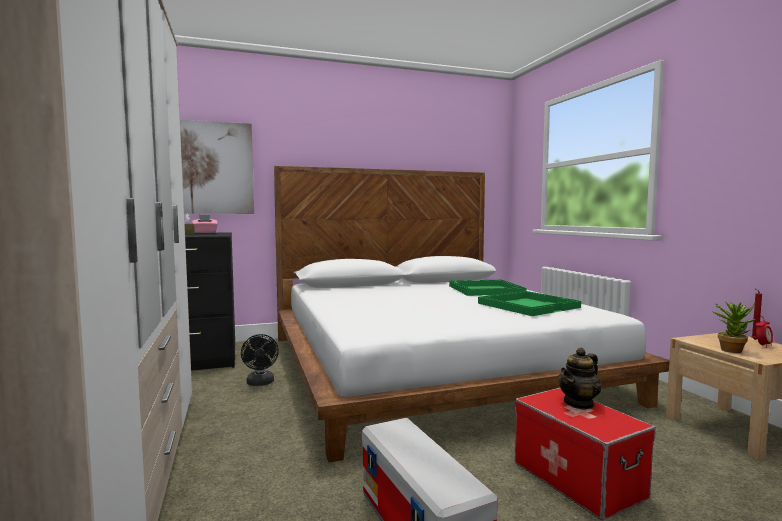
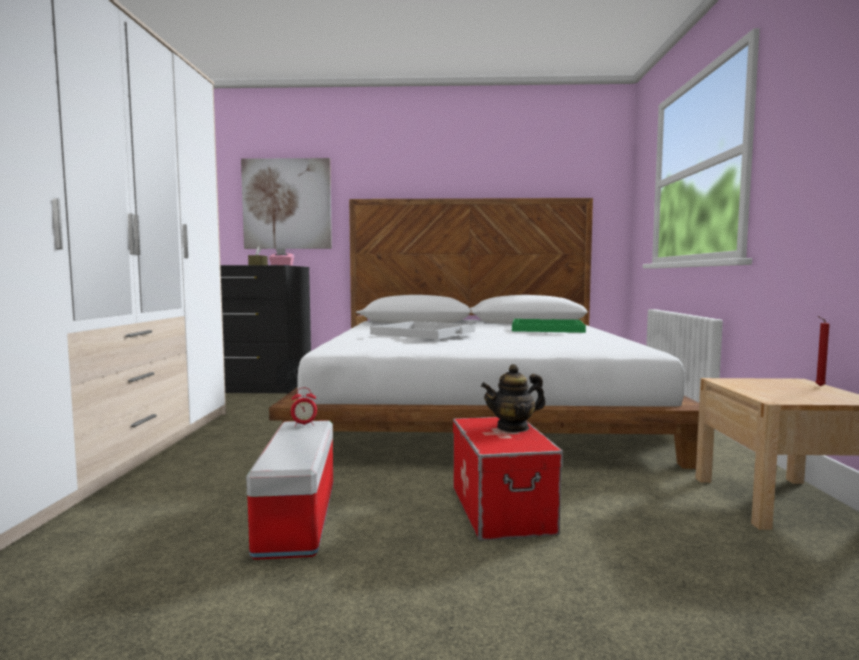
camera: 20 degrees right, 0 degrees up
(406, 304) = (423, 333): none -> white tray
(528, 305) = (560, 339): green tray -> none
(731, 349) = (756, 390): potted plant -> none
(763, 345) = (816, 391): alarm clock -> alarm clock (304, 425)

